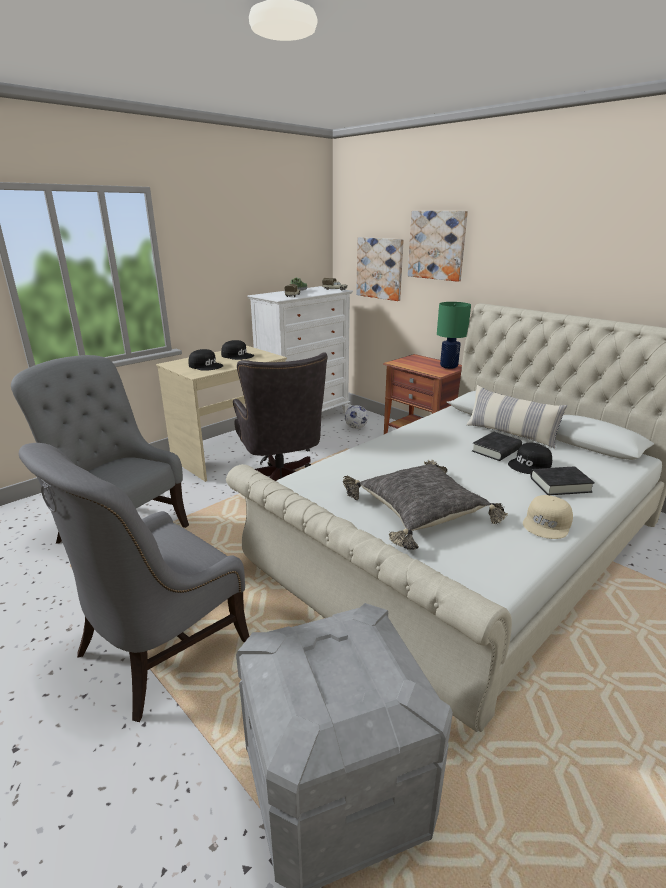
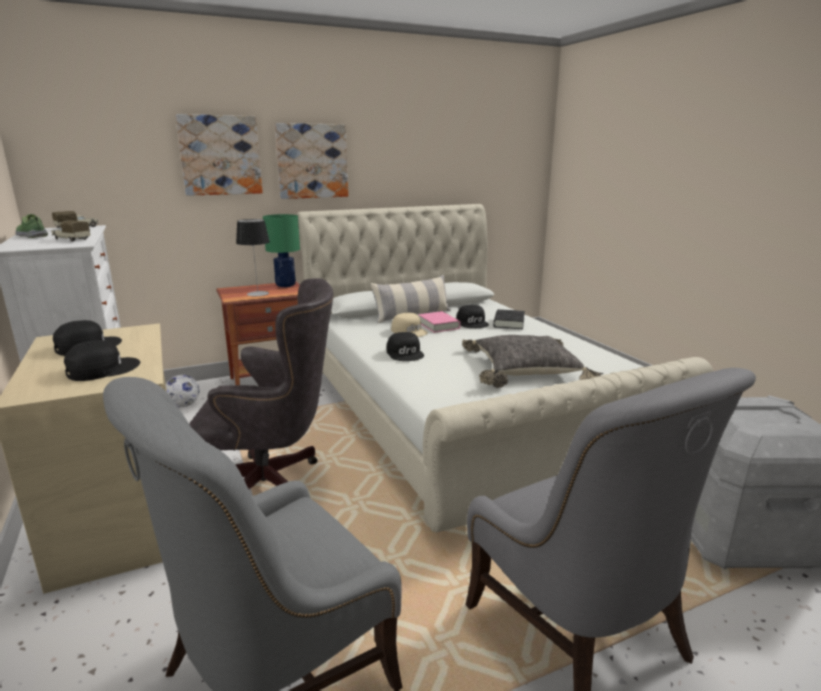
camera: 70 degrees left, 5 degrees down
(380, 268) = (128, 191): picture -> picture (312, 161)
(399, 448) = (405, 353): none -> black cap
(415, 365) = (257, 294): none -> table lamp
(496, 450) = (438, 325): black book -> pink book
(547, 523) = (561, 338): beige cap -> beige cap (409, 331)

